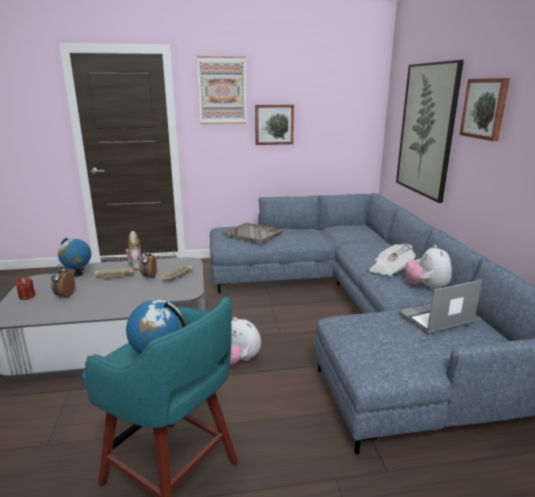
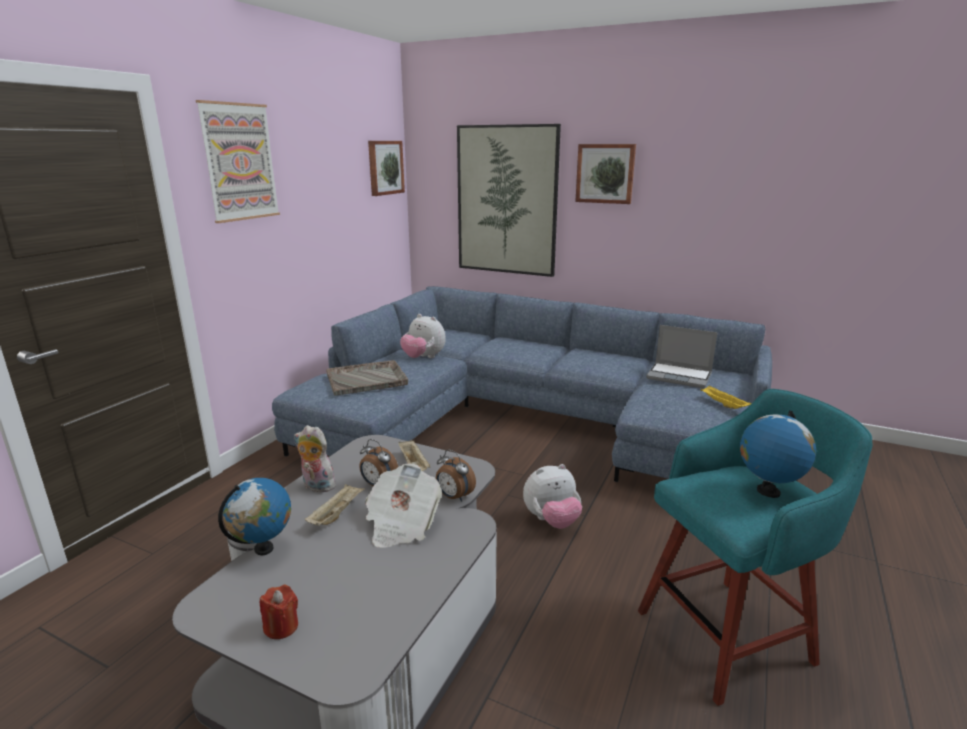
camera: 55 degrees left, 0 degrees up
(64, 295) = (340, 579): alarm clock -> alarm clock (454, 497)
(274, 124) = (309, 212): picture -> picture (385, 167)
(390, 270) = (568, 357): newspaper -> newspaper (401, 524)
(407, 351) = (722, 404): none -> yellow tray
(426, 287) = (617, 359): plush toy -> plush toy (423, 358)
(435, 319) = (680, 376): laptop -> laptop turned 75 degrees counterclockwise

